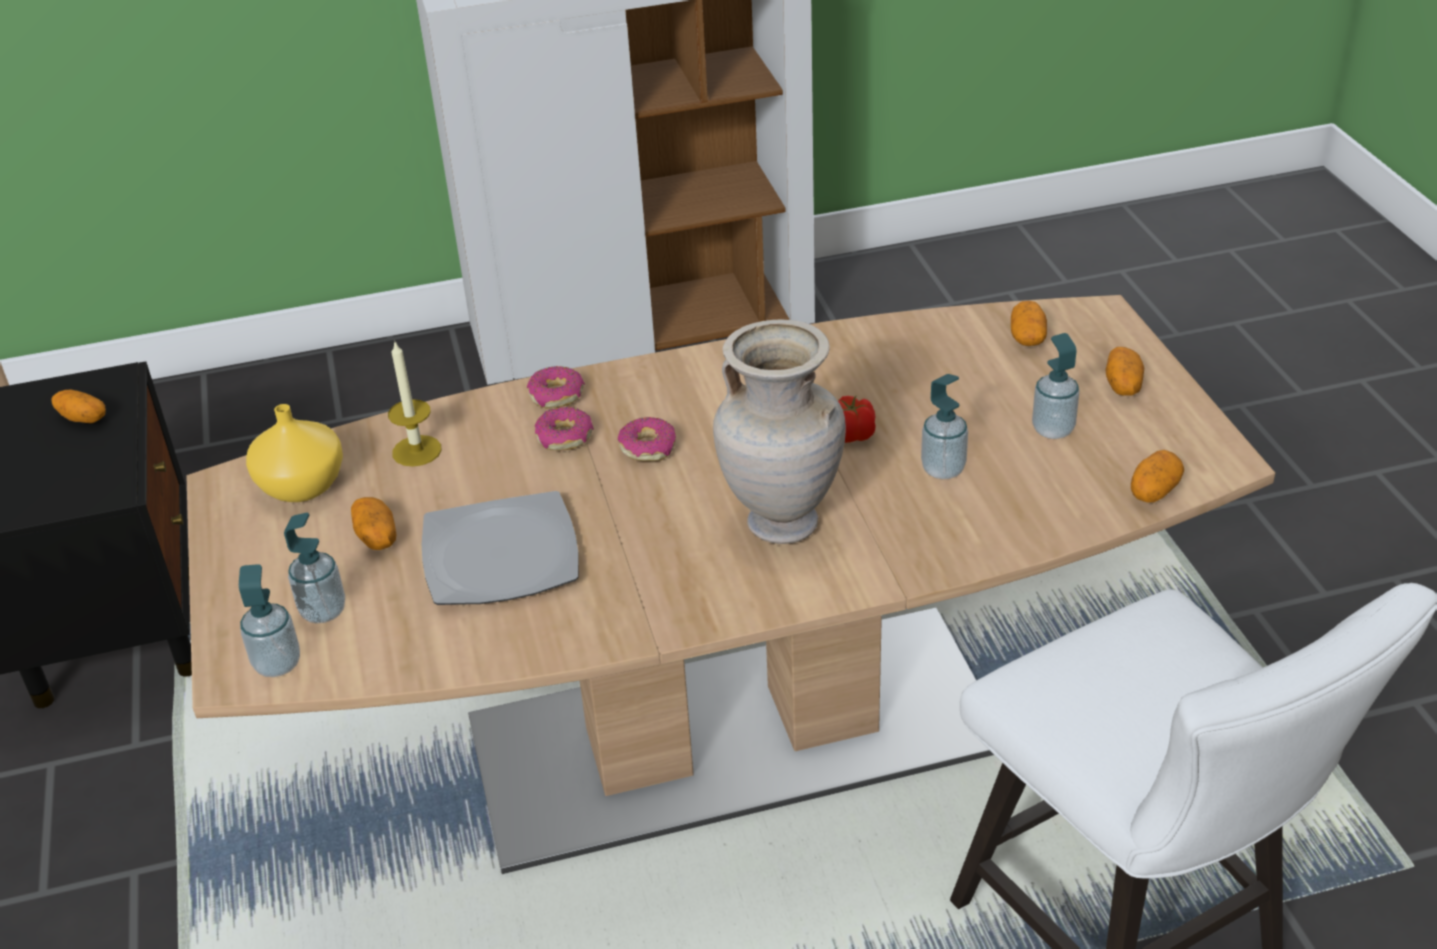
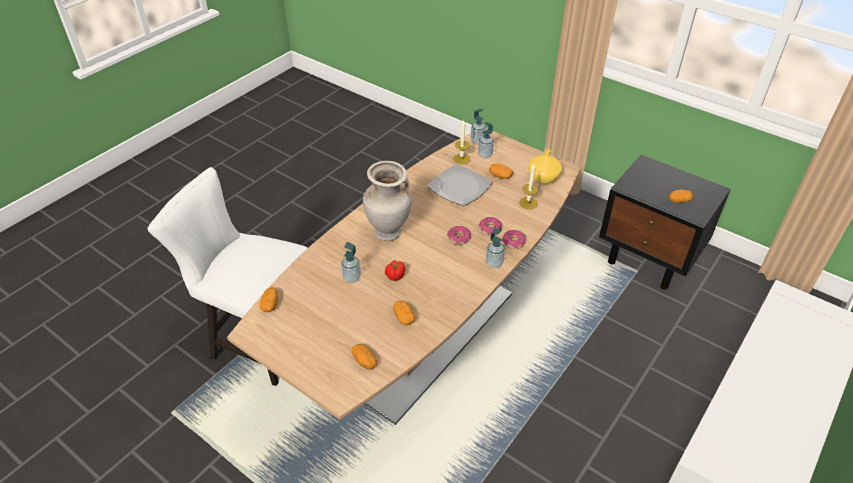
camera: 140 degrees right, 5 degrees up
(391, 630) = (461, 159): none -> candle
(1053, 429) = (323, 315): soap dispenser -> soap dispenser (494, 263)
(1123, 385) = (307, 353): potato -> potato (404, 318)

